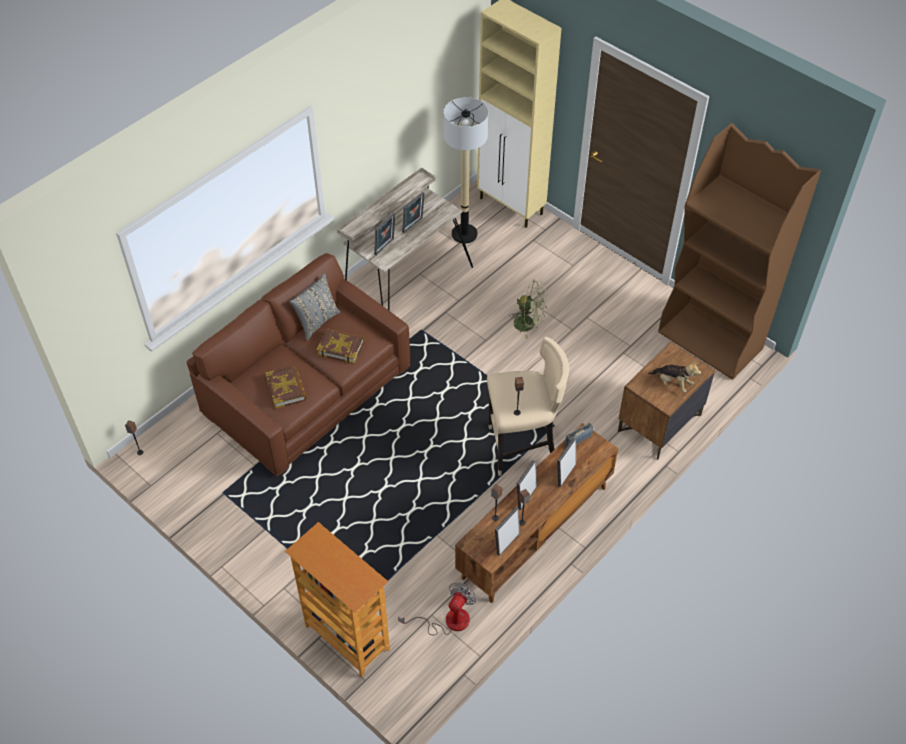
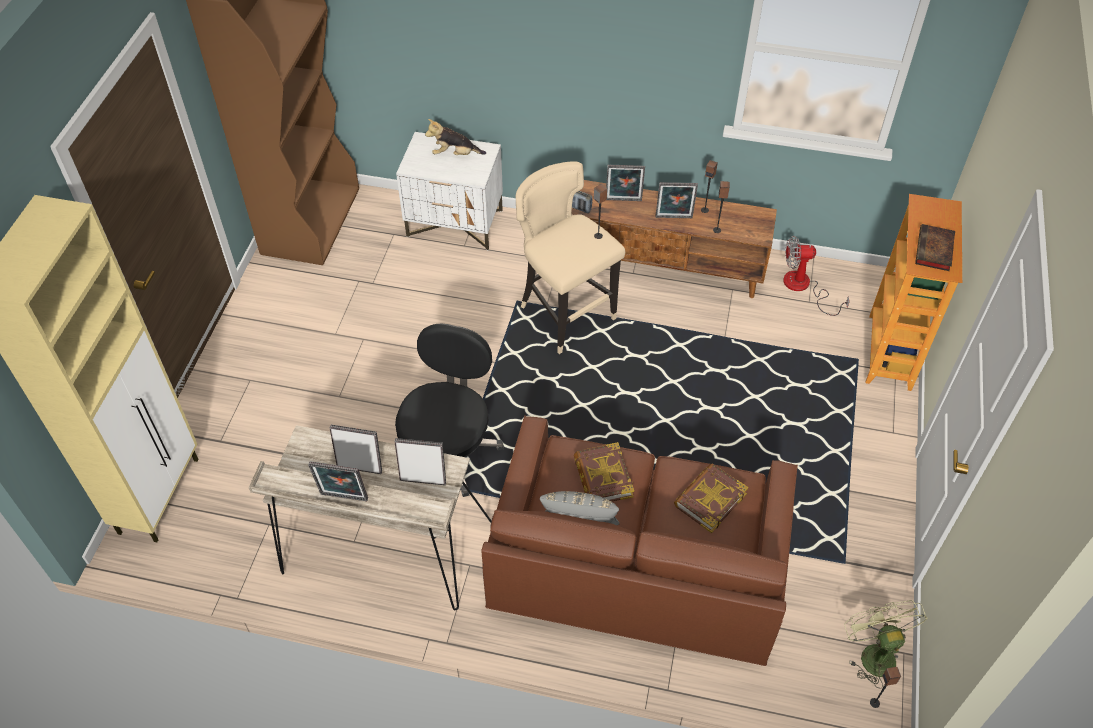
camera: 120 degrees left, 0 degrees up
(323, 554) = (934, 251): none -> book
(452, 337) = (449, 449): none -> black office chair
(464, 234) = (245, 526): floor lamp -> none
(506, 542) = (735, 212): picture frame -> picture frame (343, 499)
(529, 324) = (379, 382): green fan -> green fan (873, 653)
(659, 423) = (455, 223): brown nightstand -> white nightstand
(673, 383) = (455, 154): plush toy -> plush toy turned 90 degrees counterclockwise

